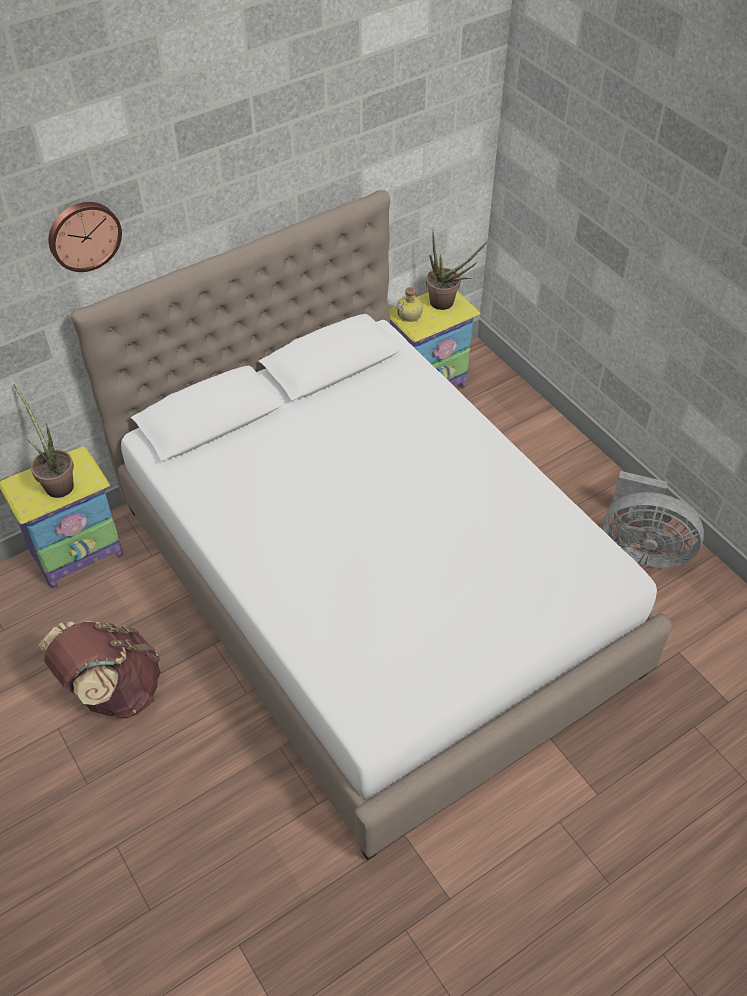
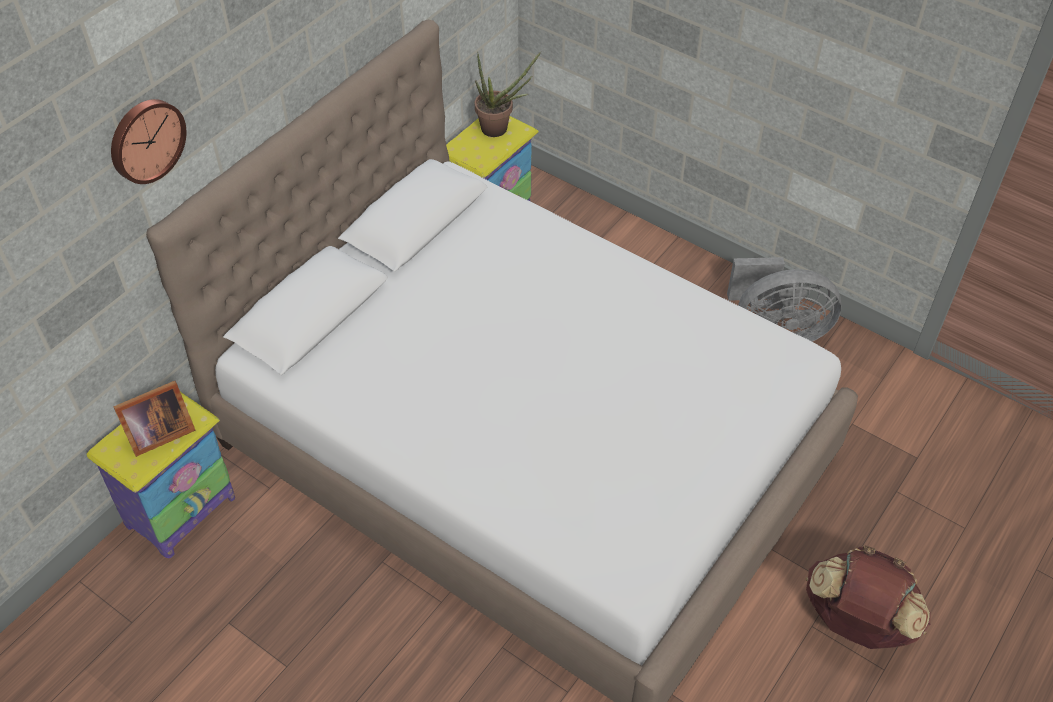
camera: 20 degrees left, 0 degrees up
(57, 483) = (158, 434): potted plant -> picture frame
(113, 690) = (292, 647): brown backpack -> brown backpack (856, 621)
(410, 315) = (467, 150): bottle -> none

